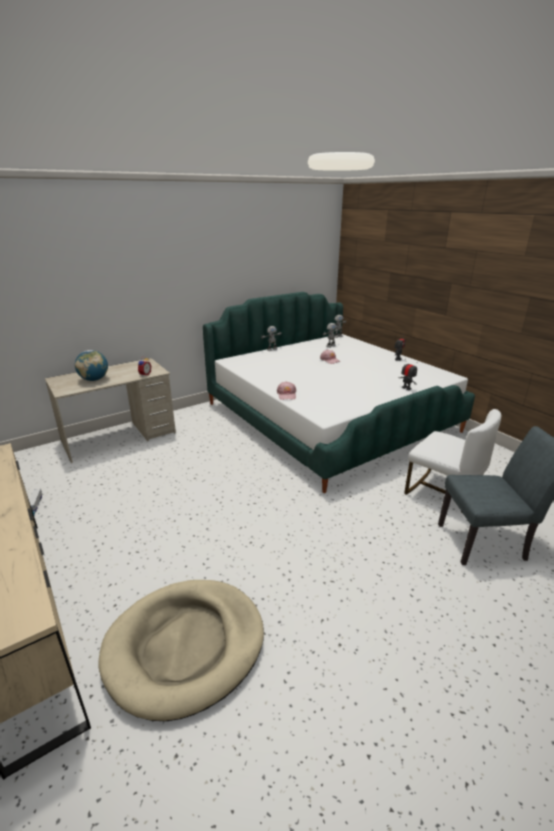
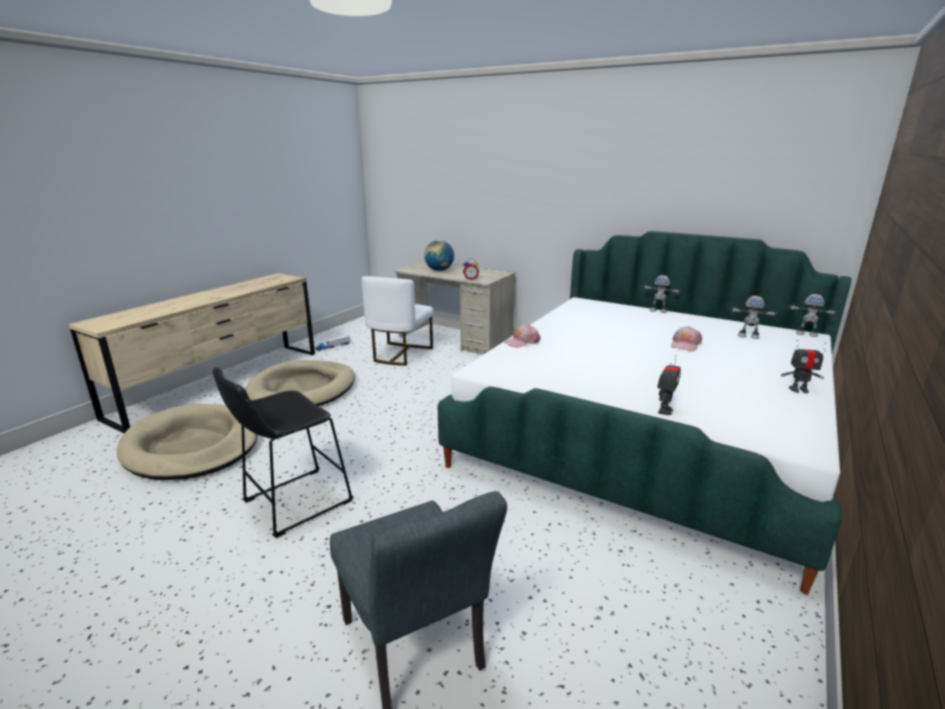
camera: 65 degrees right, 5 degrees down
(124, 545) = (303, 389): none -> beige dog bed
(333, 575) = (292, 503): none -> black stool
(443, 492) = (531, 581): white chair -> white chair (400, 354)

